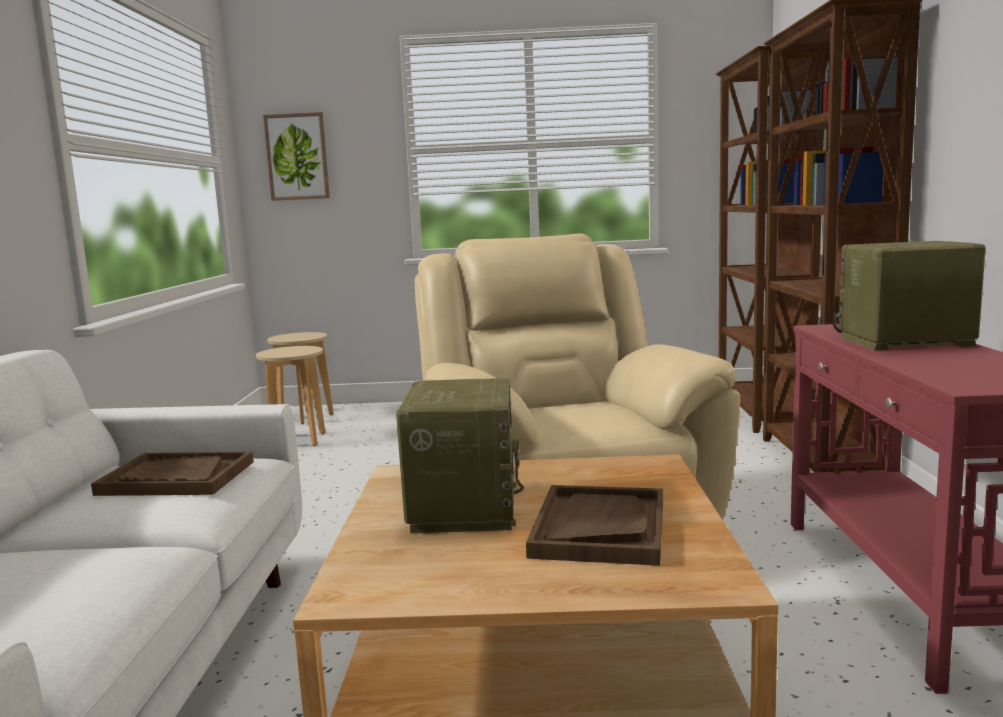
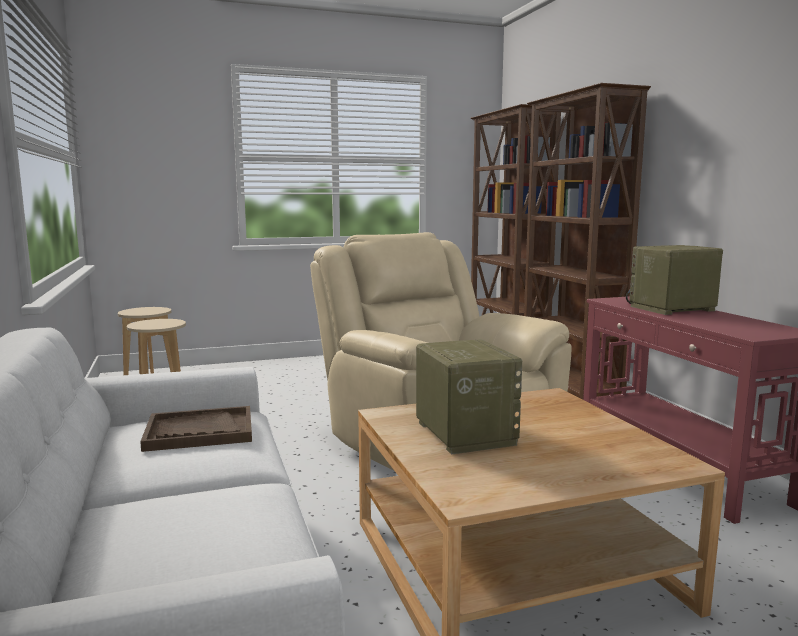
camera: 20 degrees left, 0 degrees up
(297, 157) = (138, 157): picture -> none
(599, 528) = (571, 438): brown tray -> none

